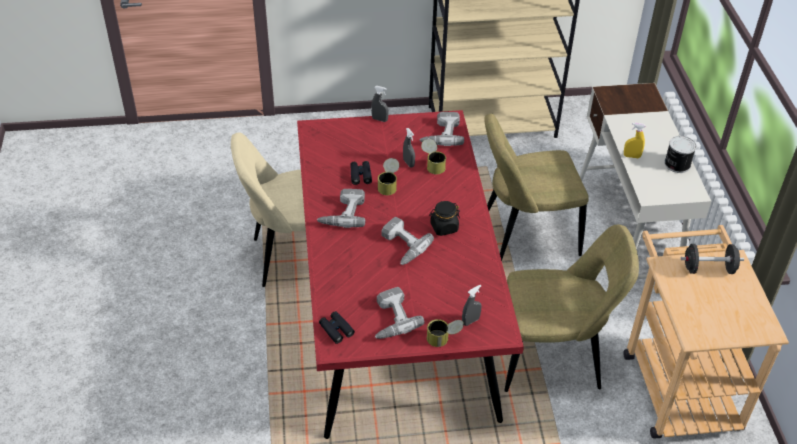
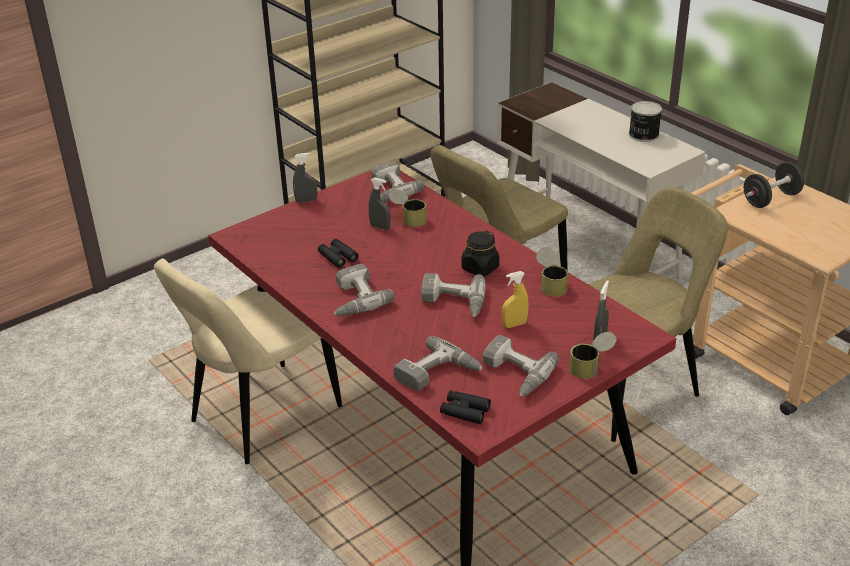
camera: 30 degrees left, 10 degrees down
(344, 295) = (438, 374): none -> power drill
(389, 185) = (379, 254): can -> can (551, 284)
(631, 156) = (596, 143): yellow spray bottle -> yellow spray bottle (514, 324)

